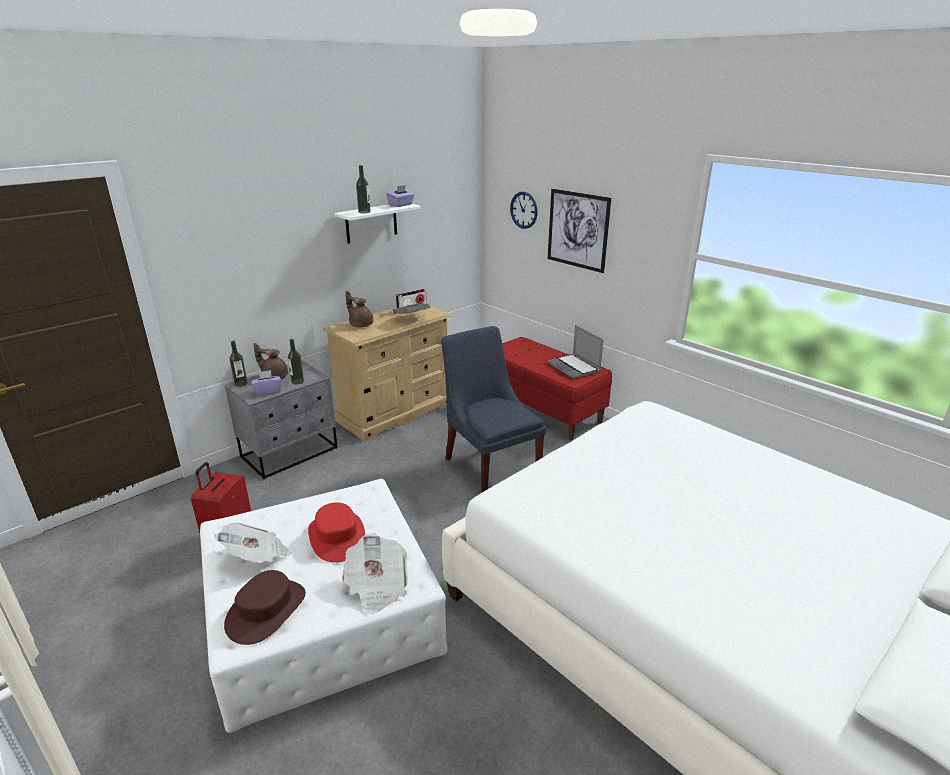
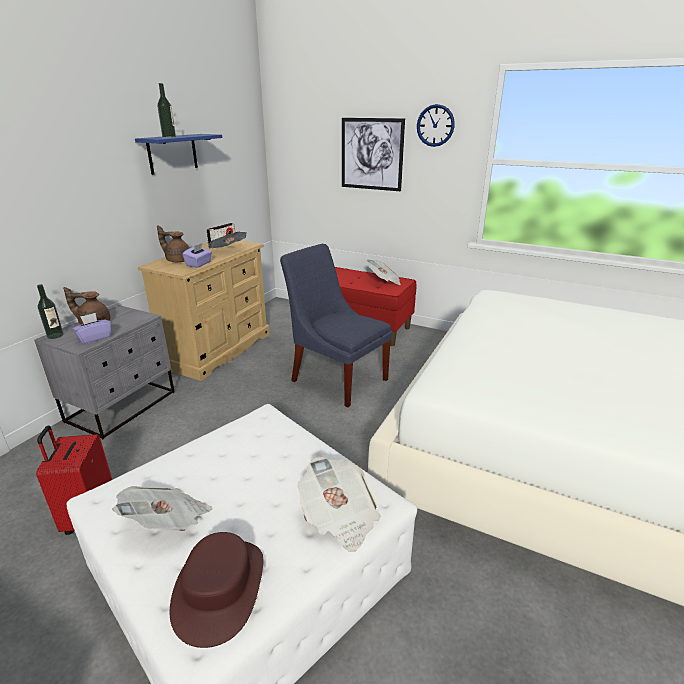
camera: 20 degrees left, 0 degrees up
(297, 381) = (125, 324): bottle -> none
(337, 536) = (257, 474): red hat -> none
(371, 223) = (172, 153): white shelf -> blue shelf
(401, 205) = (201, 134): purple tissue box -> purple tissue box (199, 264)
(524, 210) = (313, 143): wall clock -> wall clock (435, 125)
(574, 367) = (384, 281): laptop -> newspaper

